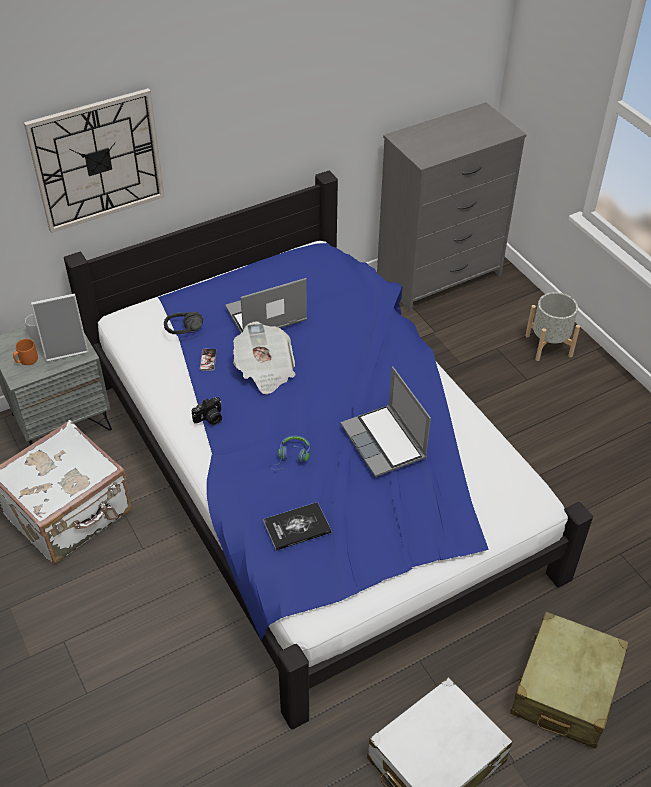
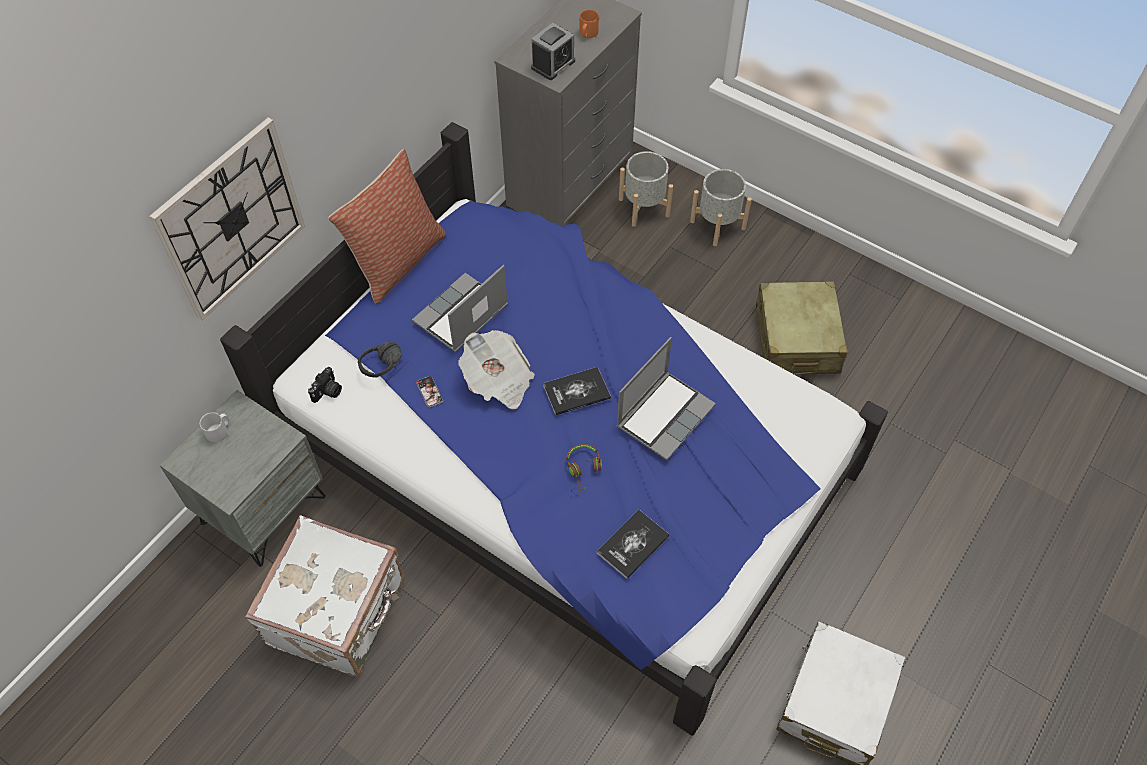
camera: 25 degrees left, 10 degrees up
(26, 360) = (224, 471): orange mug -> orange mug (587, 34)
(65, 347) = (260, 438): picture frame -> none
(210, 419) = (473, 460): camera -> camera (328, 392)
(243, 264) = (397, 260): none -> pillow
(291, 457) = (583, 470): blue headphones -> brown headphones
(322, 400) = (576, 392): none -> book
(385, 442) = (665, 415): laptop -> laptop turned 90 degrees counterclockwise
(428, 149) = (553, 64): none -> alarm clock
(491, 312) = (643, 207): none -> grey planter
(565, 689) = (909, 579): beige suitcase -> beige suitcase (796, 339)

